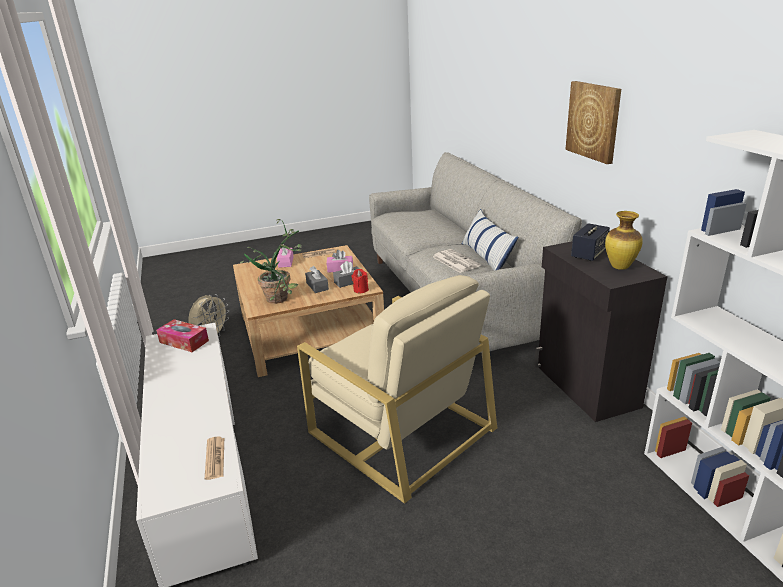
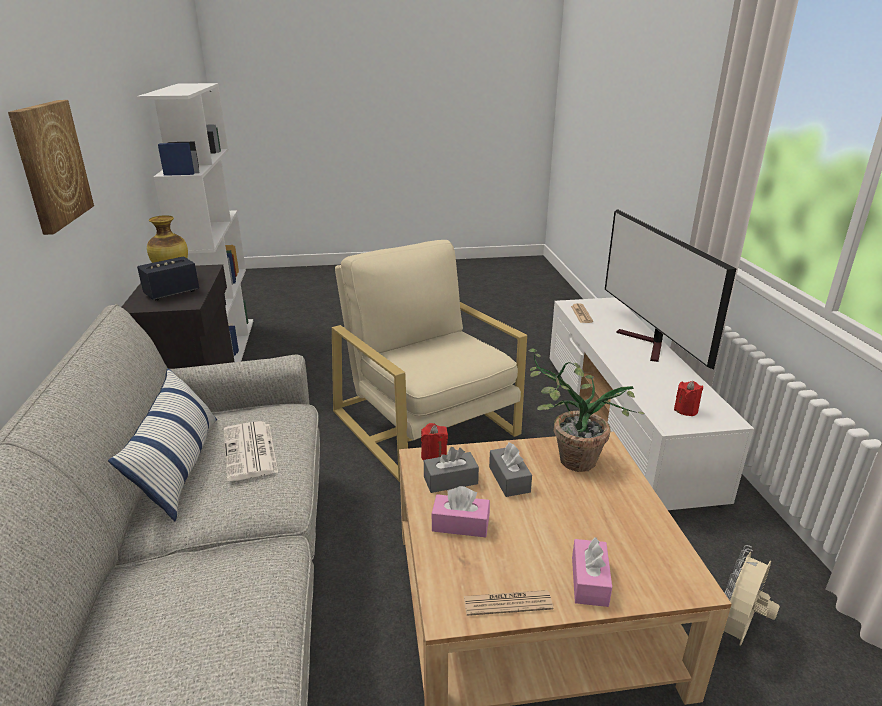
camera: 170 degrees left, 0 degrees up
(163, 409) = (649, 345): none -> television
(184, 341) = (686, 410): tissue box -> red candle

